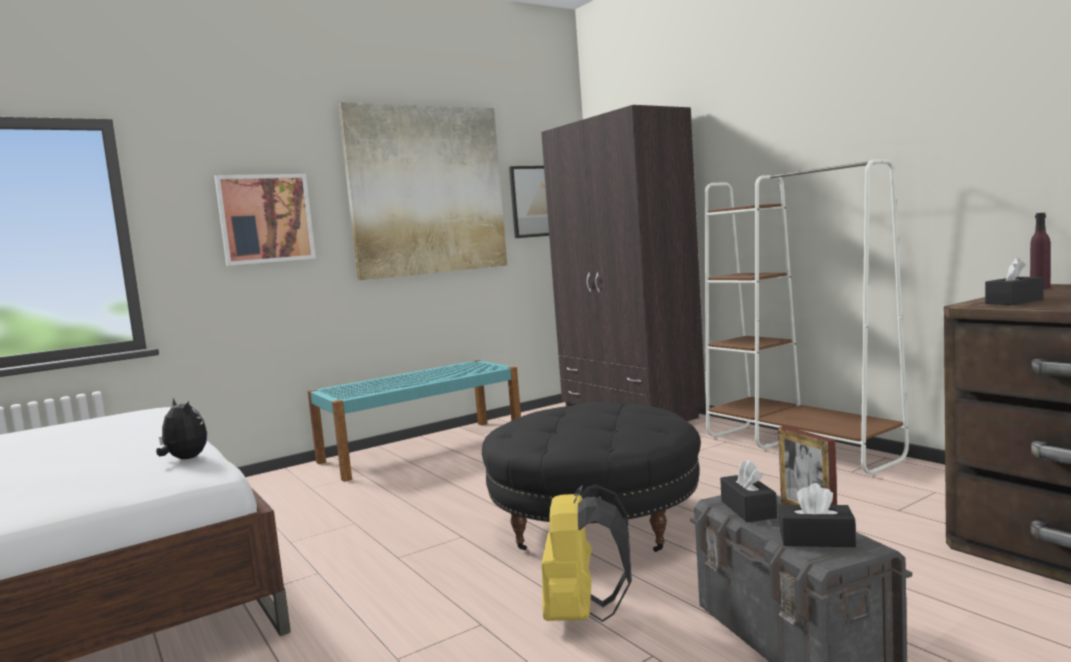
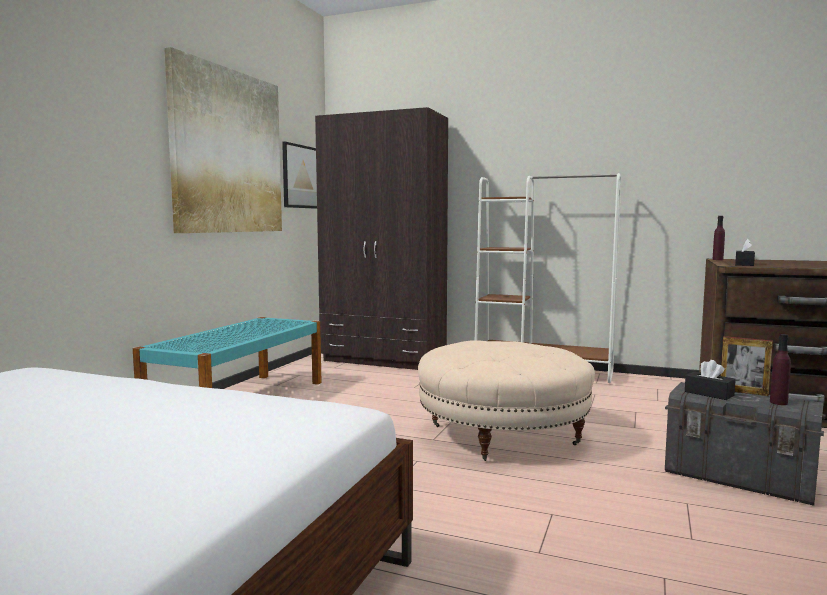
camera: 35 degrees left, 0 degrees up
(184, 459) = (274, 403): plush toy -> none
(266, 218) = (97, 156): picture -> none
(583, 614) = (604, 491): yellow backpack -> none
(595, 524) = (502, 435): black ottoman -> beige ottoman
(816, 539) = (778, 402): black tissue box -> purple bottle

